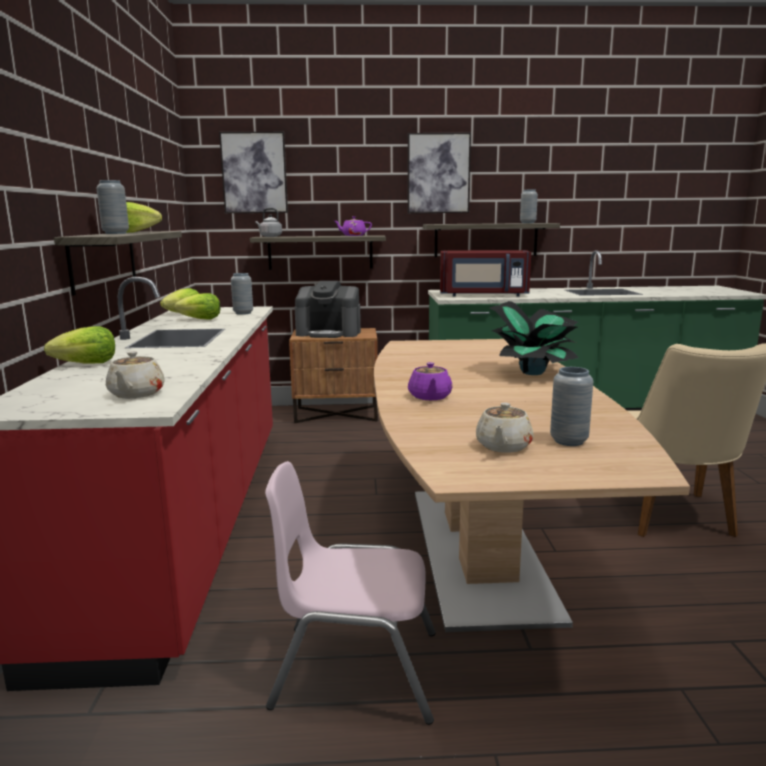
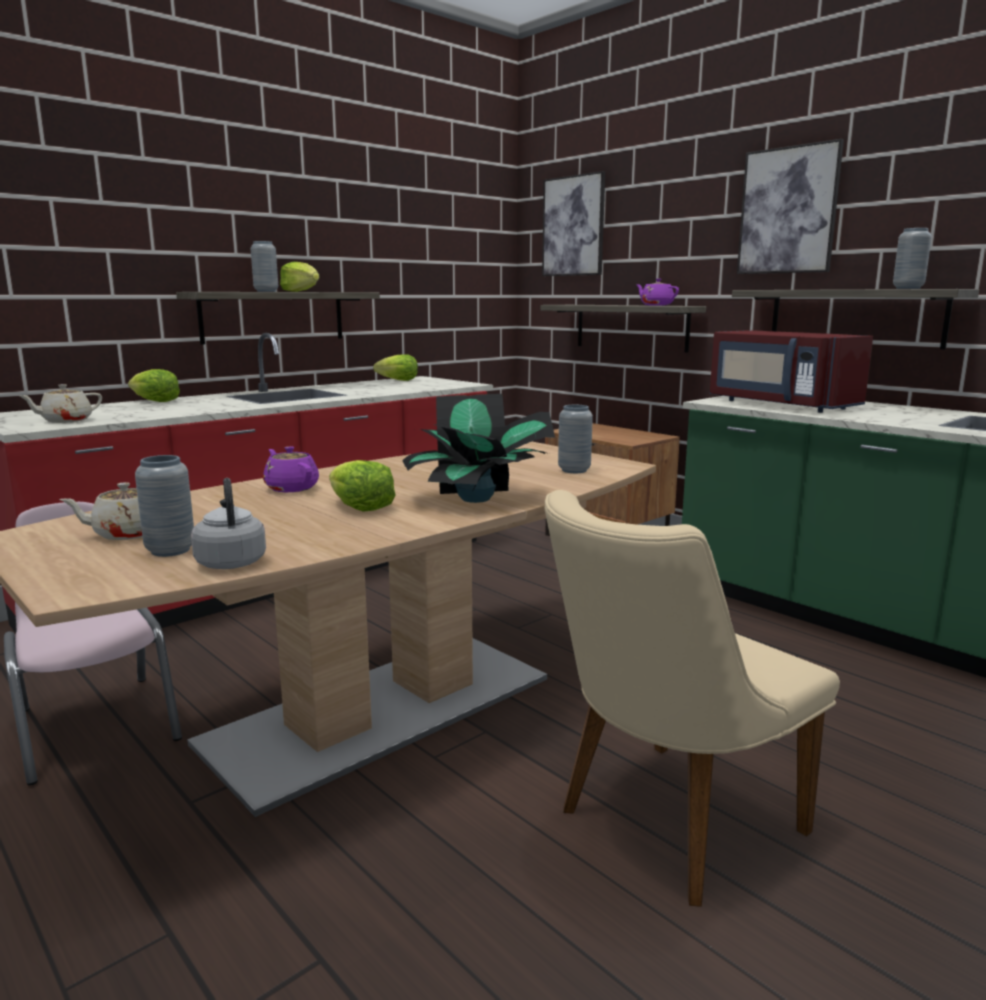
camera: 50 degrees right, 0 degrees up
(201, 319) = (378, 386): lettuce -> lettuce (360, 507)
(243, 313) = (433, 386): grey vase -> grey vase (574, 470)
(269, 236) = (571, 304): grey kettle -> grey kettle (231, 562)
(329, 333) = (606, 432): coffee machine -> none
(430, 397) = (291, 488): purple teapot -> purple teapot turned 90 degrees clockwise

